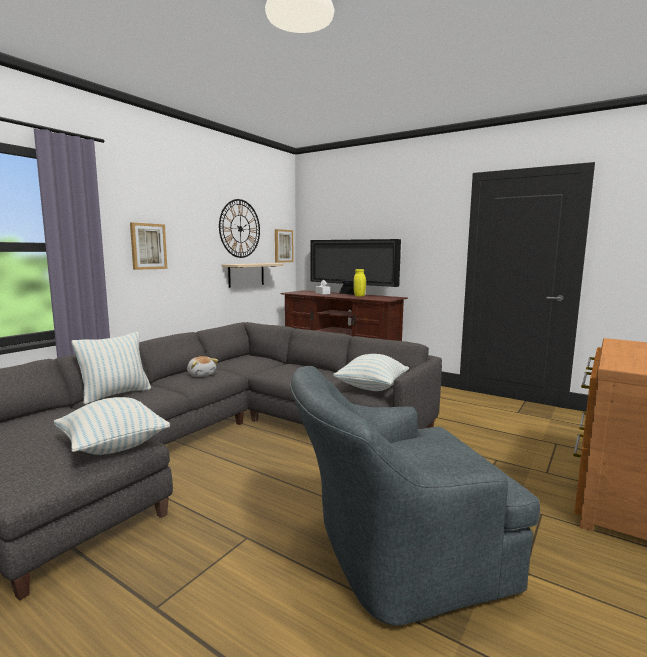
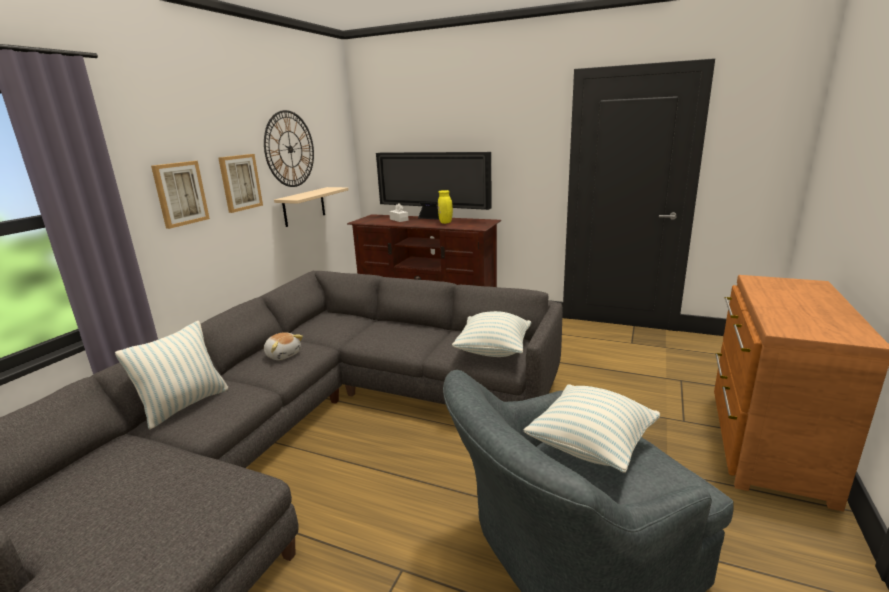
camera: 10 degrees left, 10 degrees up
(113, 446) = (220, 498): pillow -> pillow (591, 447)
(283, 246) = (342, 162): picture -> picture (240, 182)

